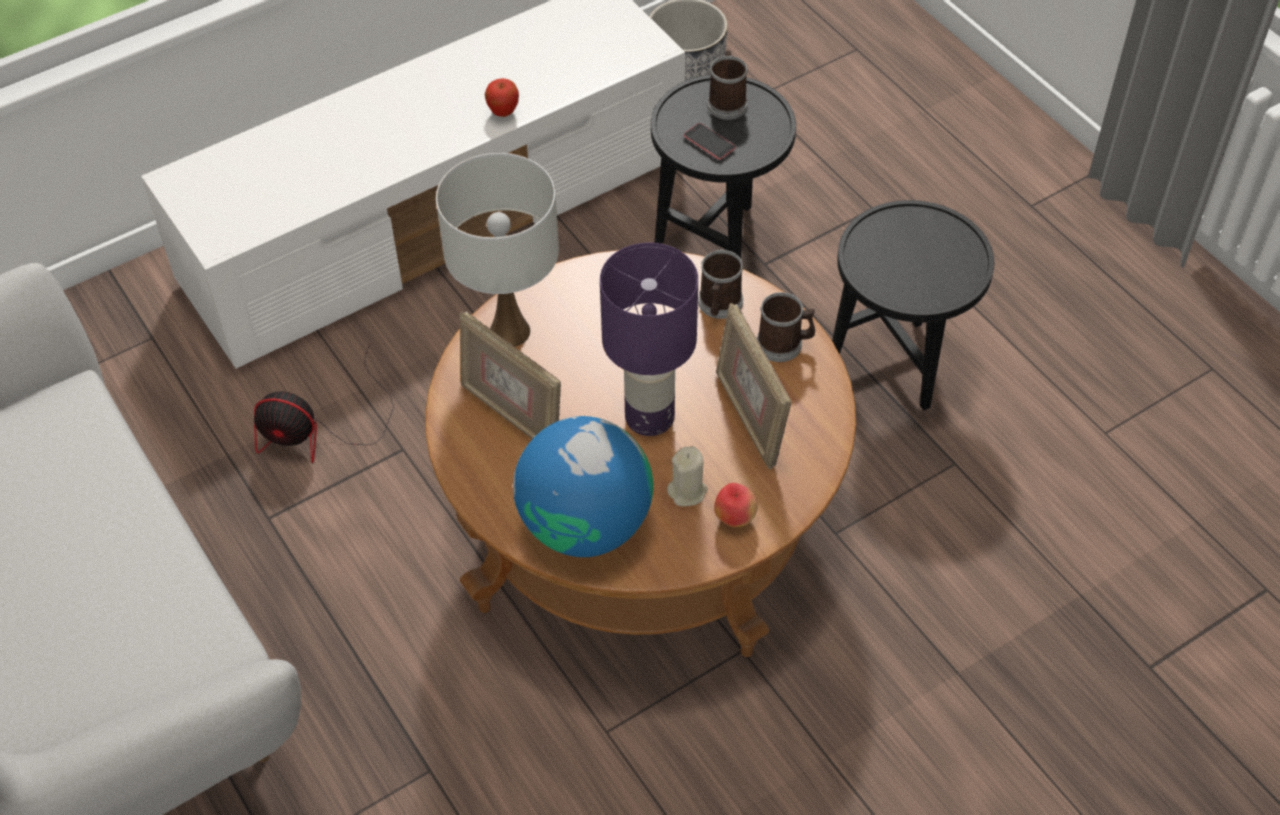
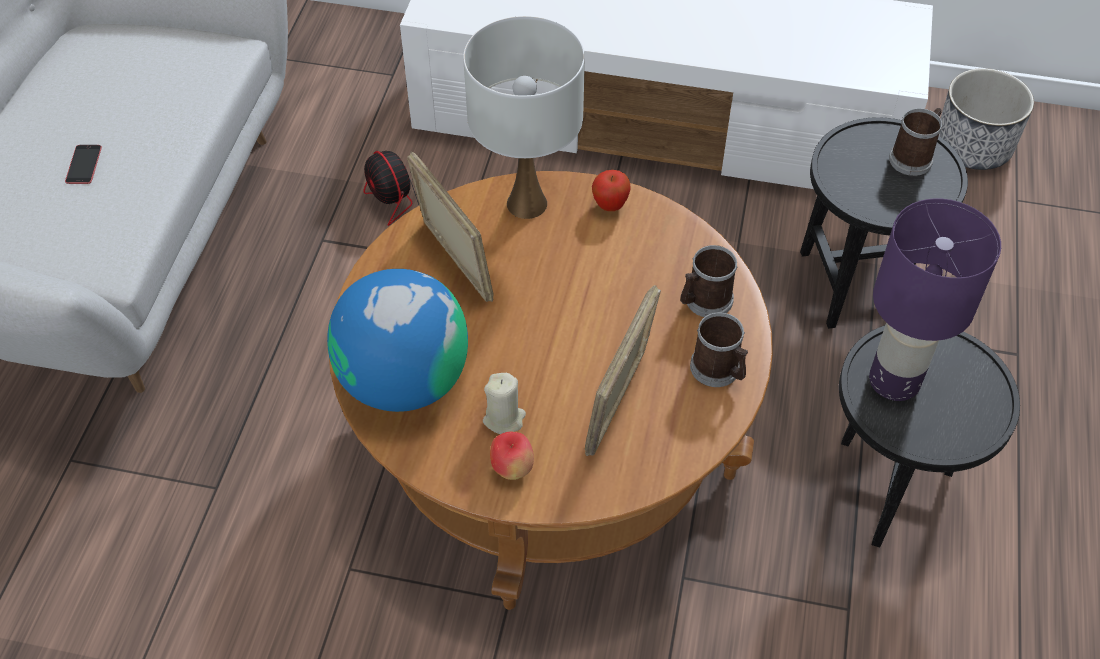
camera: 45 degrees right, 0 degrees up
(503, 112) = (726, 53): apple -> apple (610, 206)
(512, 415) = (454, 262): picture frame -> picture frame turned 150 degrees clockwise
(648, 418) = (545, 341): purple table lamp -> purple table lamp (893, 380)
(709, 142) = (859, 177): phone -> phone (84, 164)

